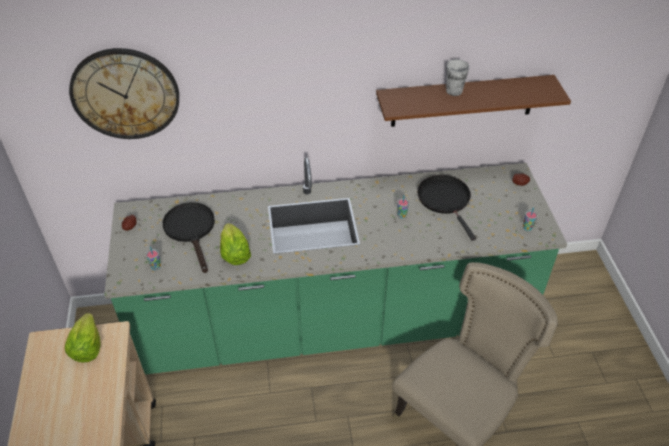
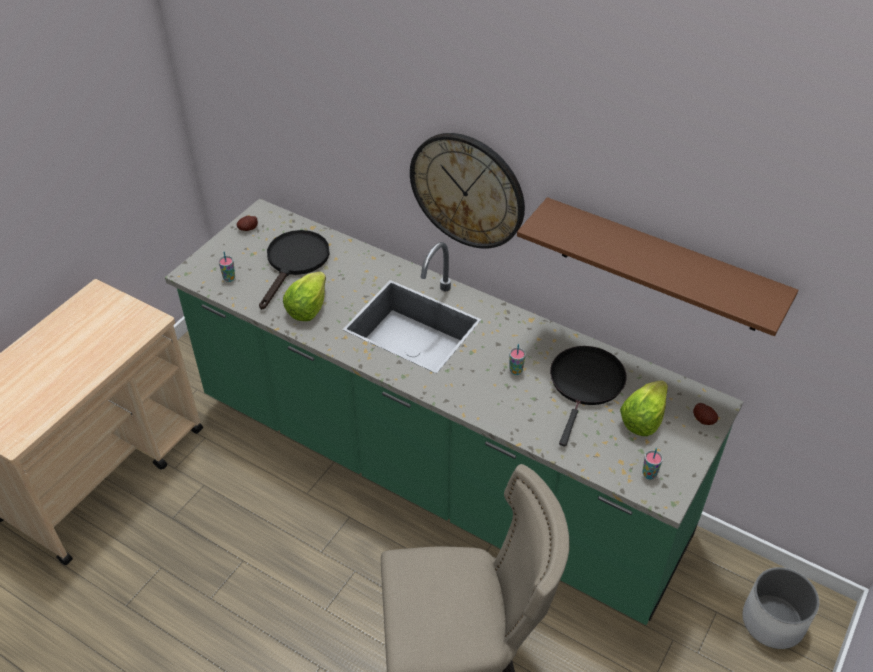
camera: 40 degrees right, 0 degrees up
(87, 347) = (121, 319): lettuce -> lettuce (643, 419)
(125, 94) = (281, 79): wall clock -> wall clock (467, 190)
(454, 91) = (635, 243): cup -> none
(573, 285) = (772, 621): none -> white planter

